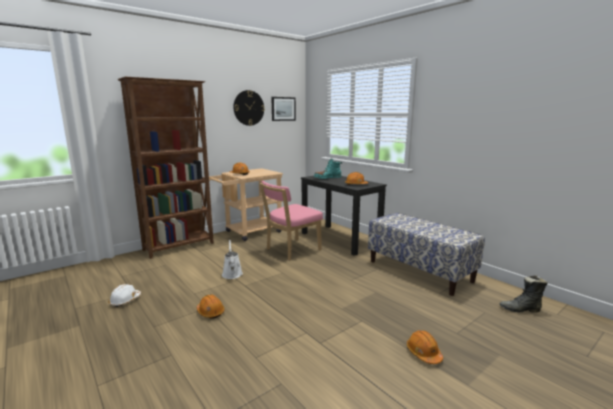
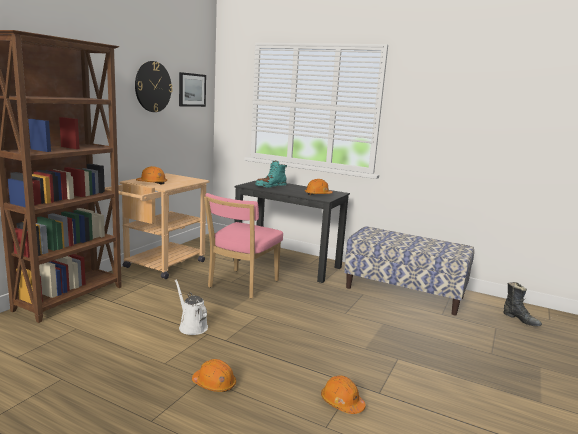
camera: 25 degrees left, 0 degrees up
(125, 300) = (64, 393): white hard hat -> none
(423, 353) = (482, 380): orange hard hat -> orange hard hat (341, 403)
(520, 309) = (520, 319): black boot -> black boot turned 105 degrees counterclockwise

